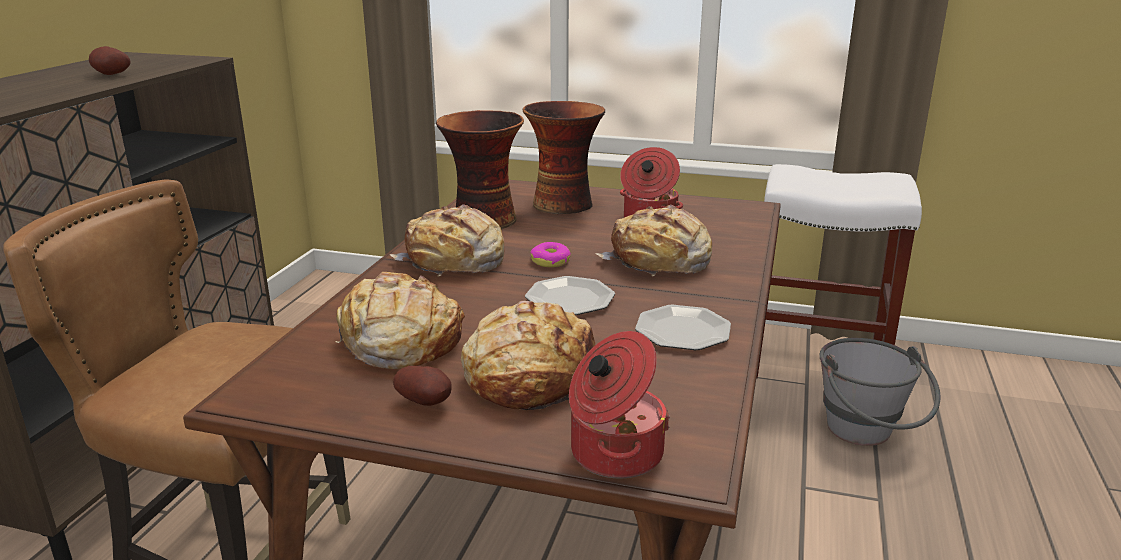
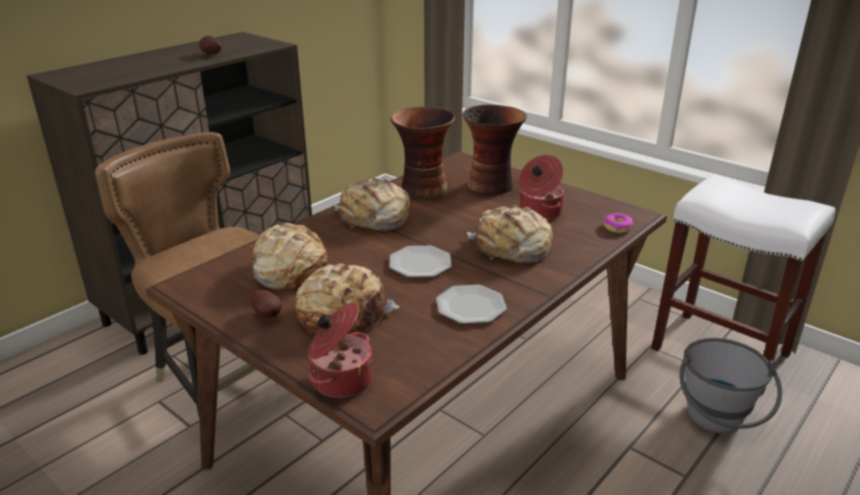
camera: 25 degrees right, 5 degrees up
(550, 261) = (436, 231): donut -> donut (617, 227)

